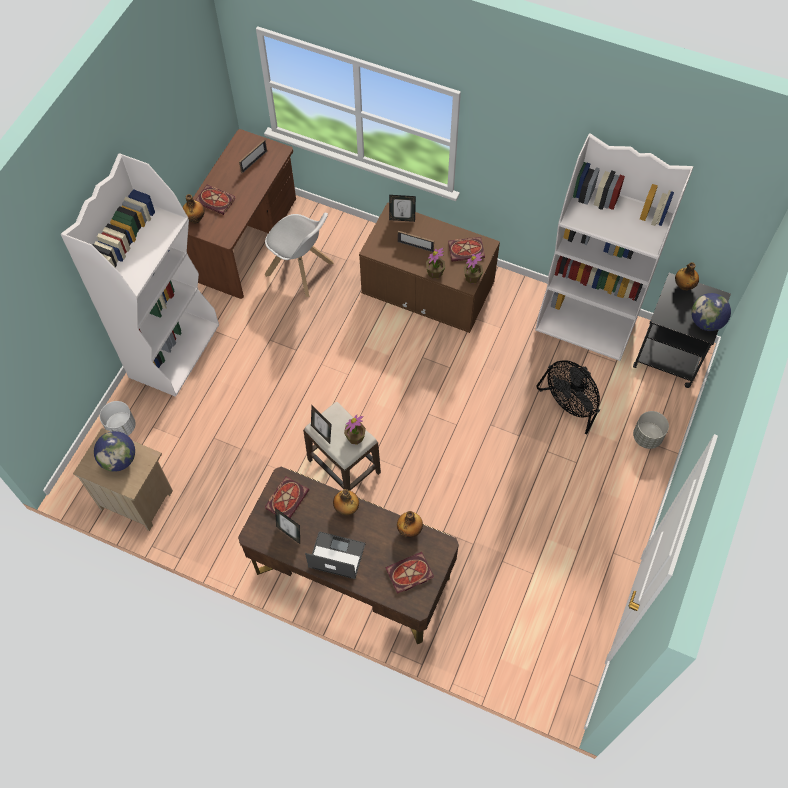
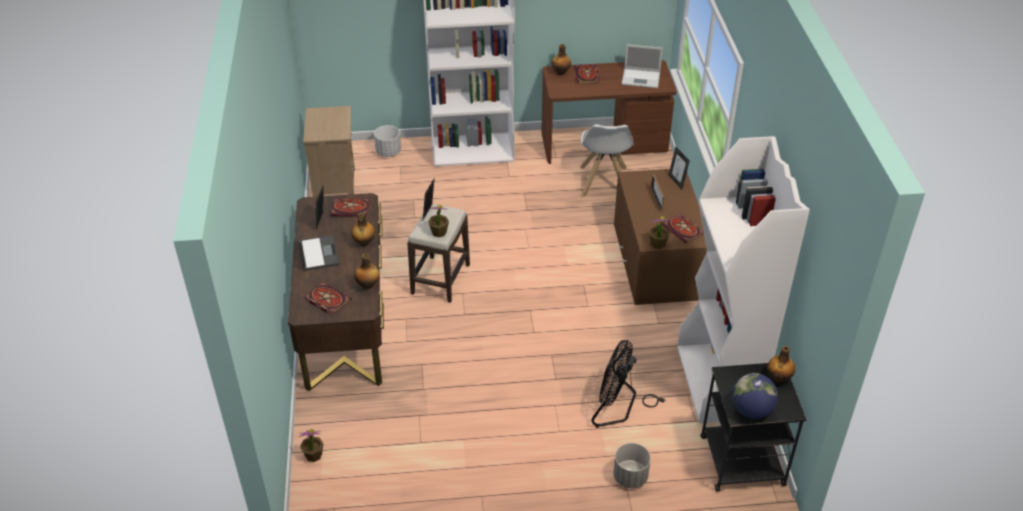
camera: 60 degrees right, 20 degrees down
(119, 459) = (331, 123): globe -> none
(254, 162) = (641, 78): picture frame -> laptop
(435, 273) = (641, 220): potted plant -> potted plant (313, 455)

